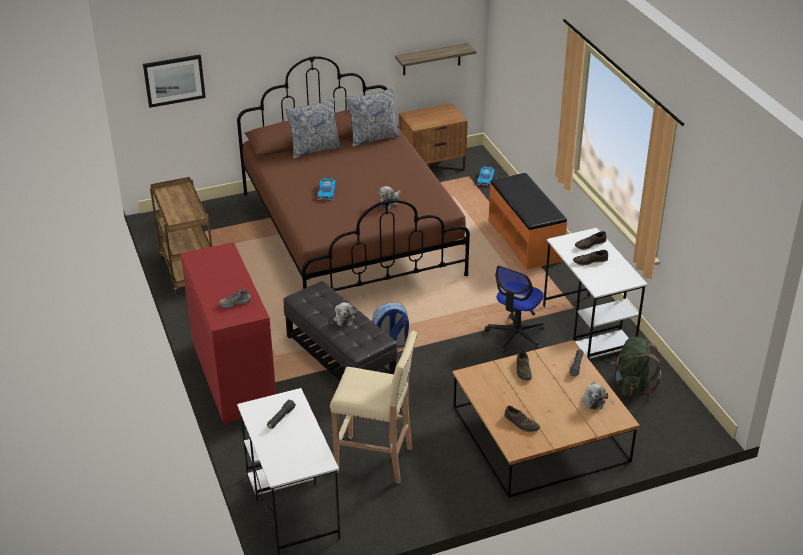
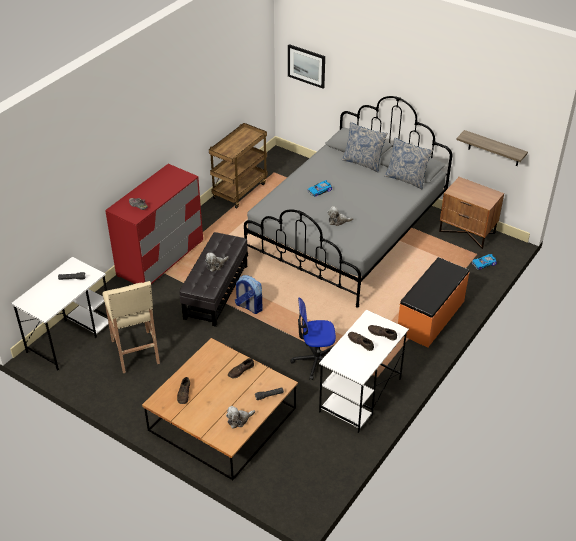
camera: 55 degrees right, 5 degrees up
(351, 233) = (347, 234): brown bed -> grey bed
(632, 385) = (317, 446): green backpack -> none

